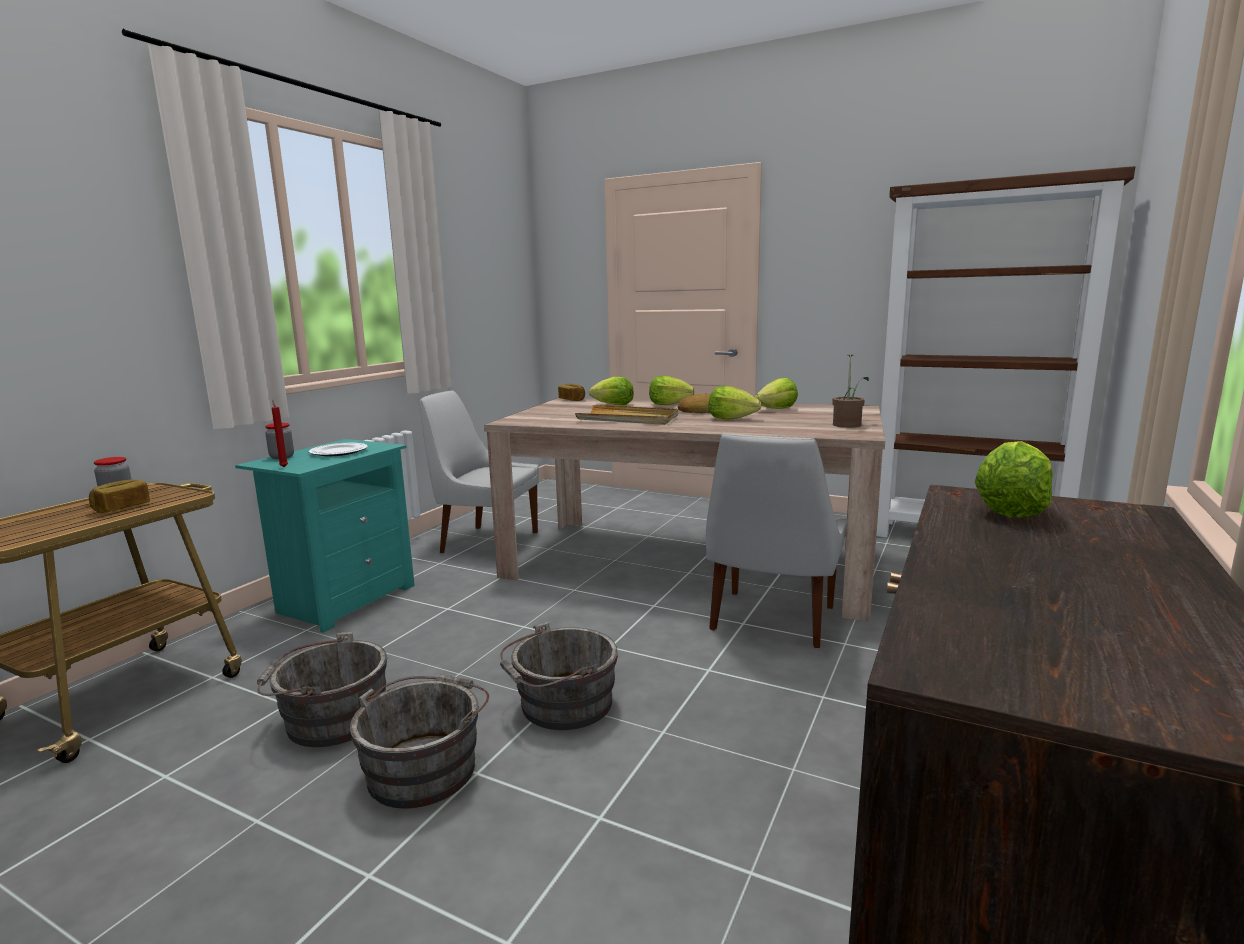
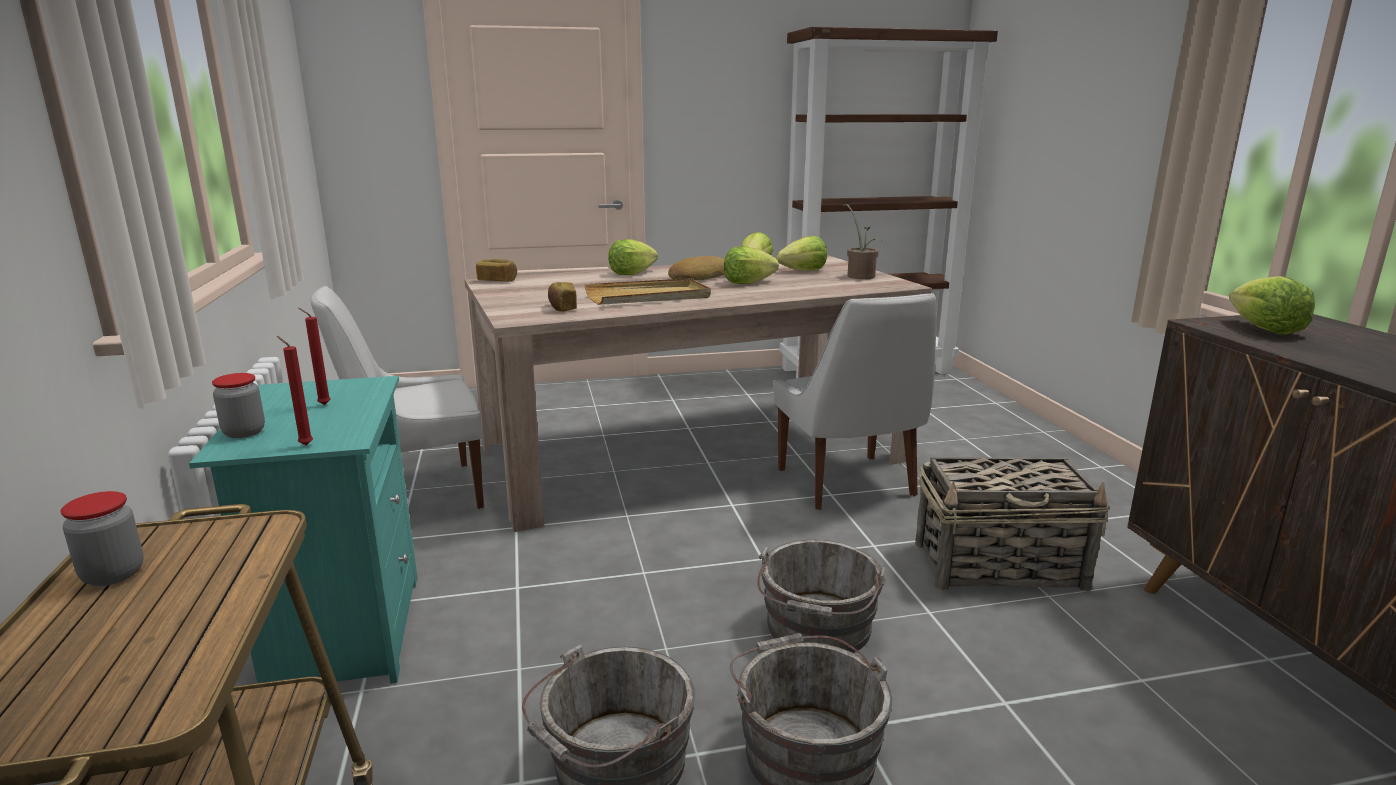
camera: 40 degrees left, 5 degrees up
(121, 508) = (186, 583): bread -> bread (562, 308)
(339, 452) = (322, 404): plate -> red candle
(613, 405) = (572, 281): lettuce -> lettuce (803, 271)
(792, 728) = (1001, 566): none -> basket

